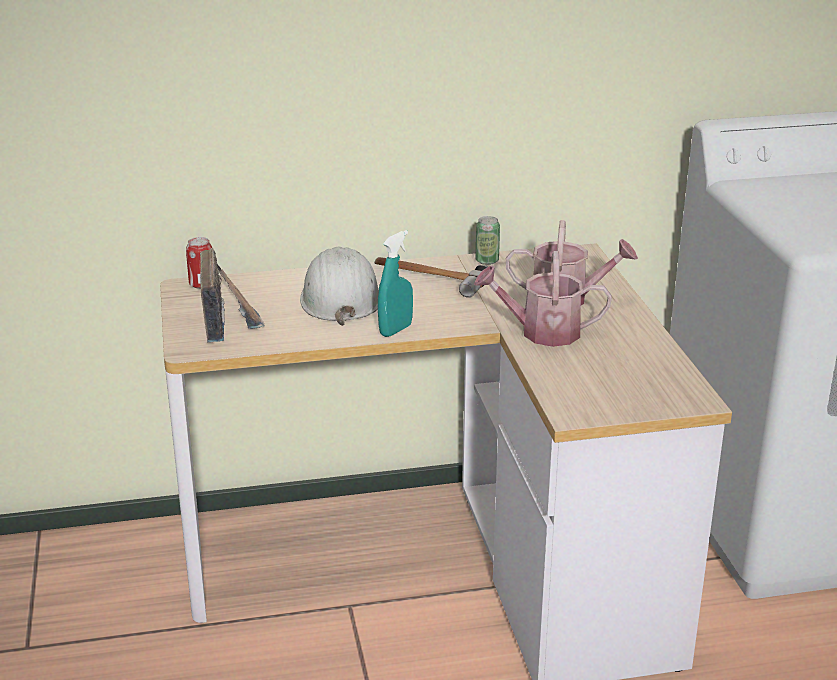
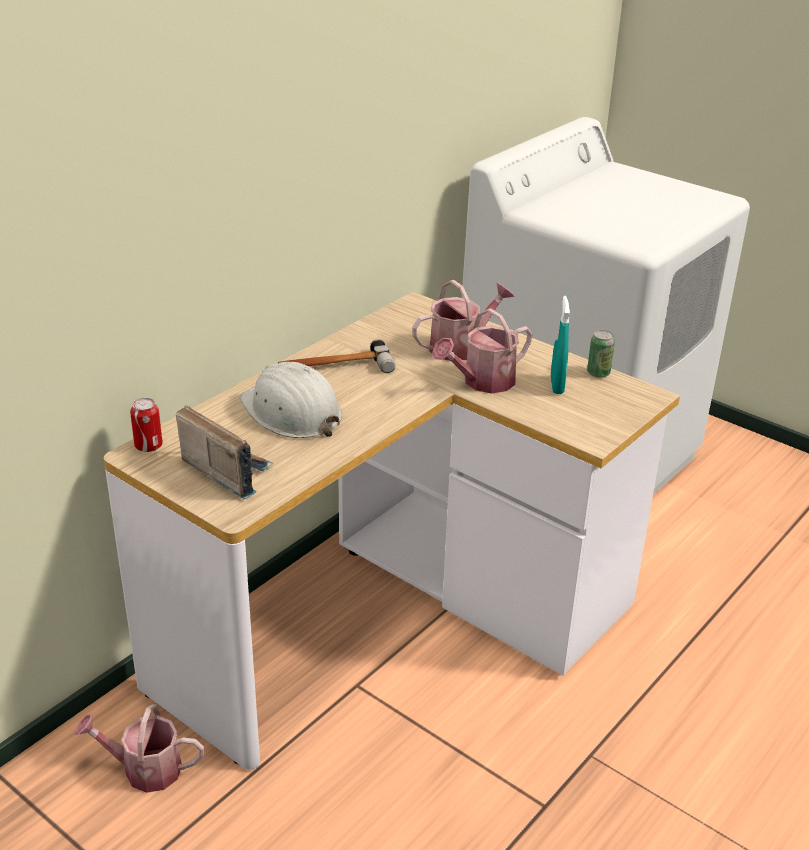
camera: 40 degrees left, 5 degrees up
(128, 581) = (144, 769): none -> watering can
(395, 330) = (377, 423): turquoise spray bottle -> turquoise spray bottle (557, 386)
(487, 261) = (357, 335): can -> can (598, 373)

